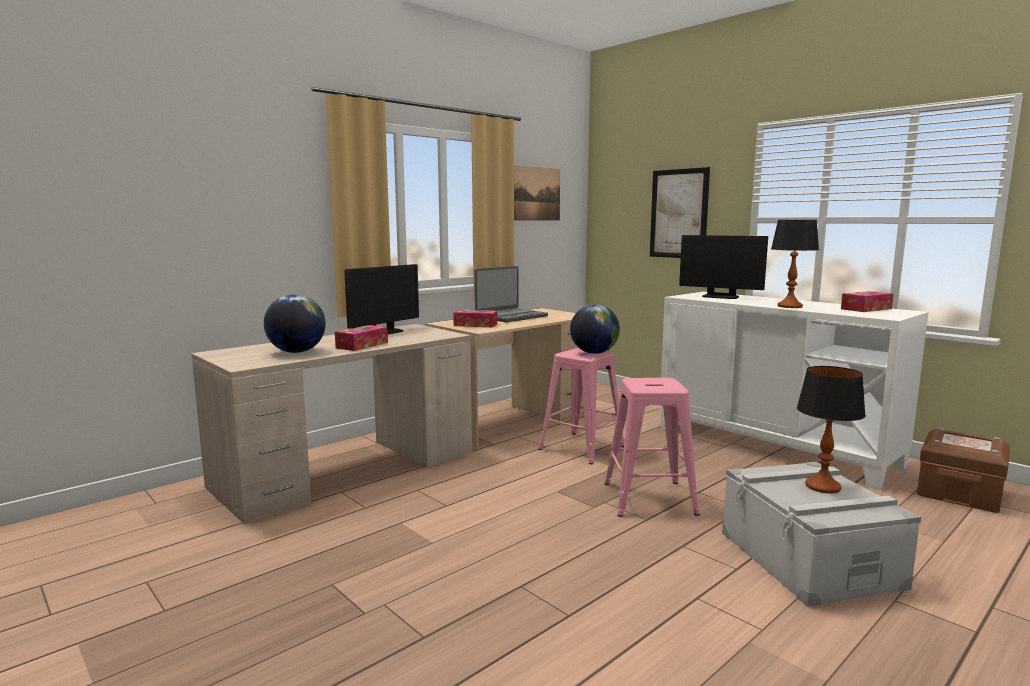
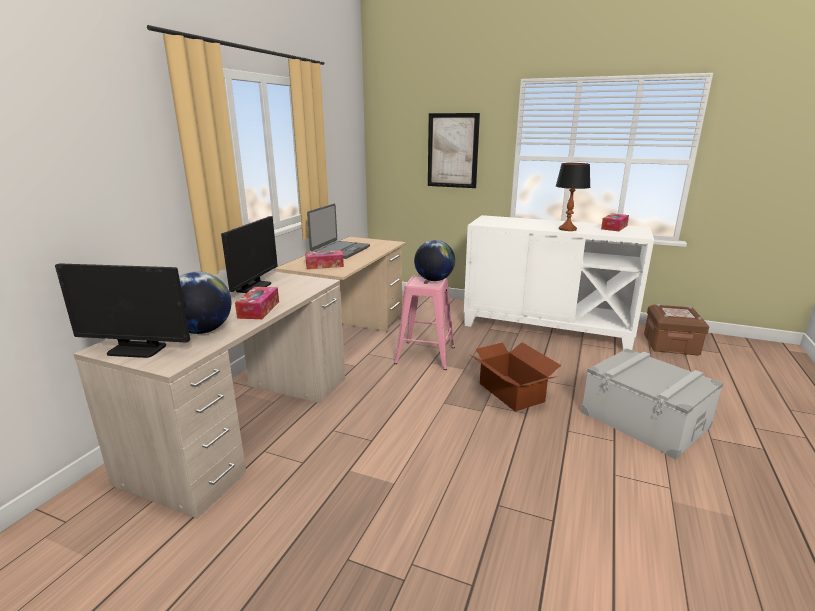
camera: 25 degrees left, 10 degrees up
(537, 194) = (333, 133): picture -> none
(650, 497) = (511, 392): pink stool -> cardboard box
(720, 297) = (505, 221): monitor -> monitor (137, 349)
(823, 486) = (653, 370): table lamp -> none

